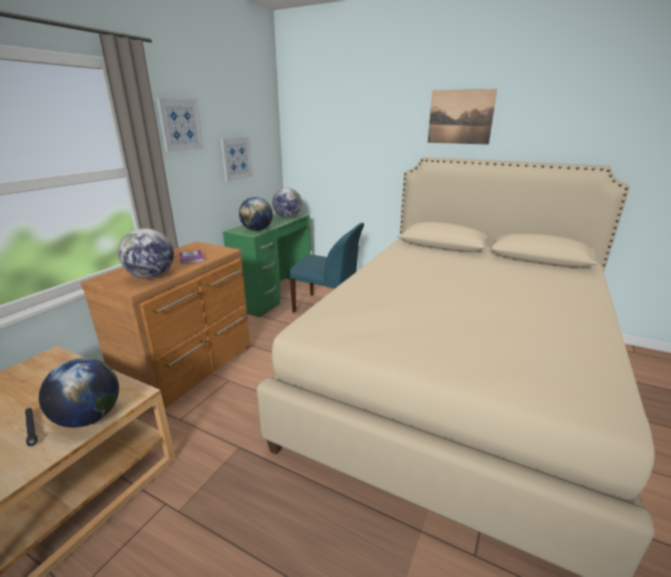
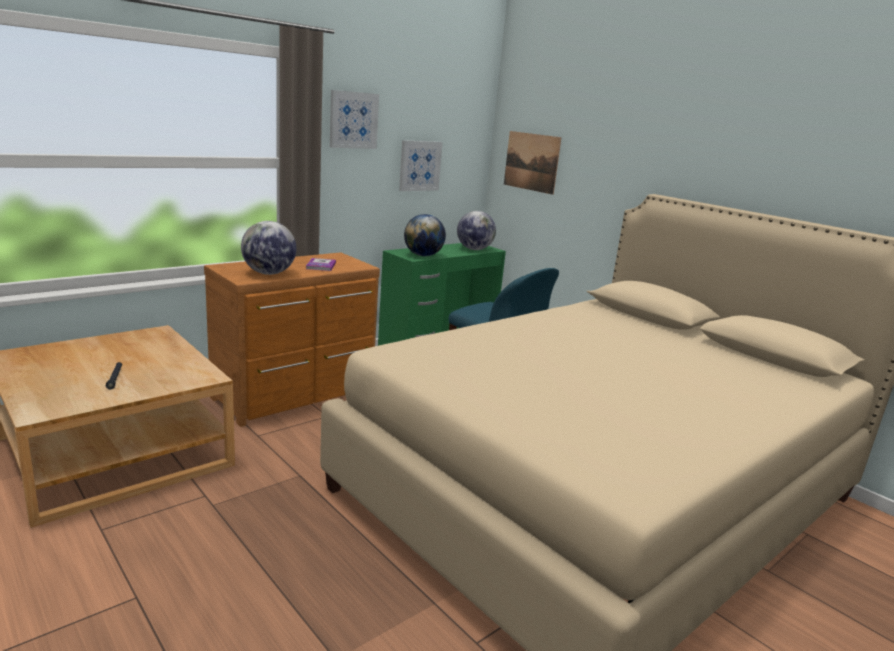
camera: 20 degrees right, 5 degrees down
(89, 418) = (161, 383): globe -> none
(460, 117) = (707, 146): picture -> picture (531, 162)

